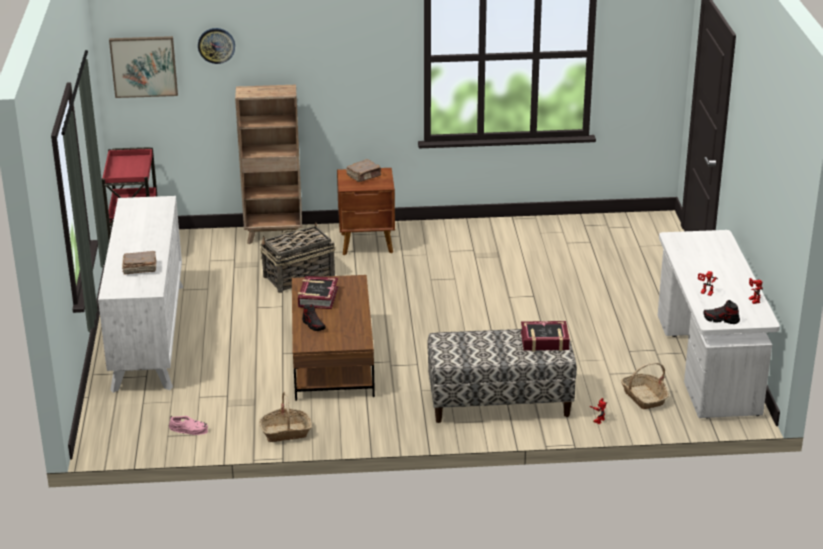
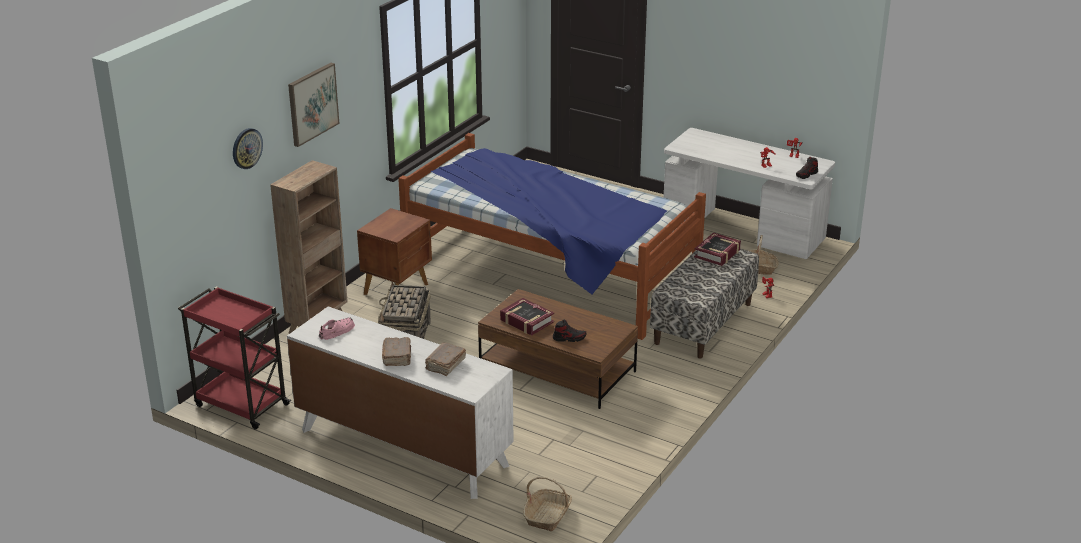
camera: 55 degrees left, 0 degrees up
(144, 66) = (192, 200): picture -> picture (312, 104)
(189, 429) = (584, 476): pink shoe -> pink shoe (337, 331)
(286, 432) = (641, 430): basket -> basket (547, 515)
(364, 176) = (388, 223): brown book -> brown book (397, 357)
(482, 298) = (549, 274): none -> bed

